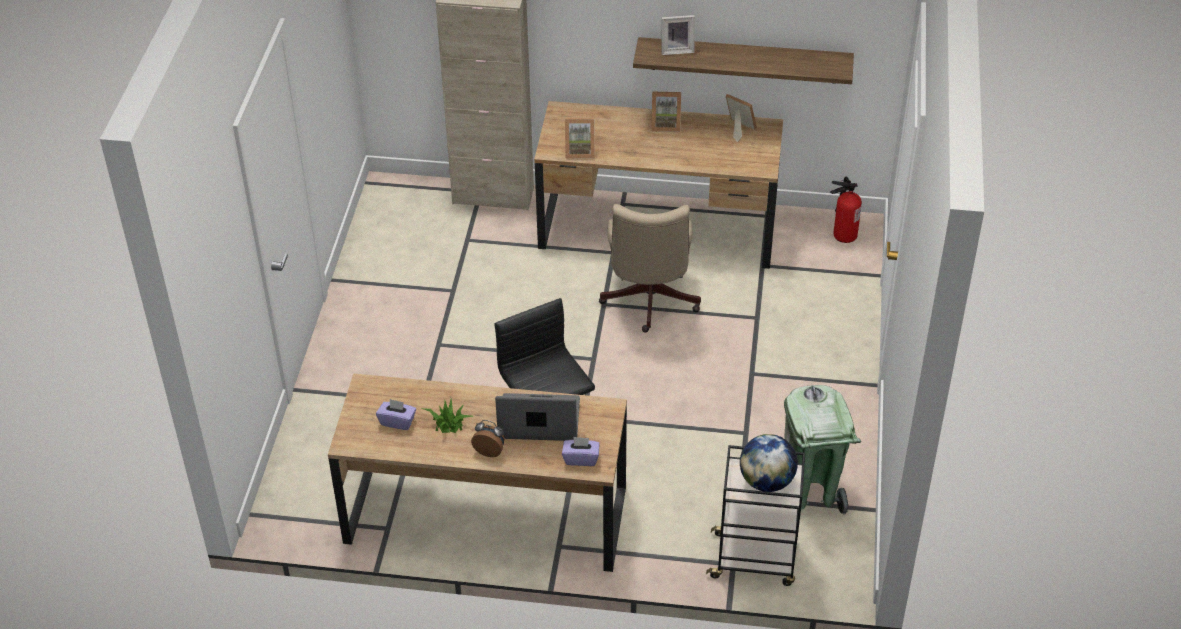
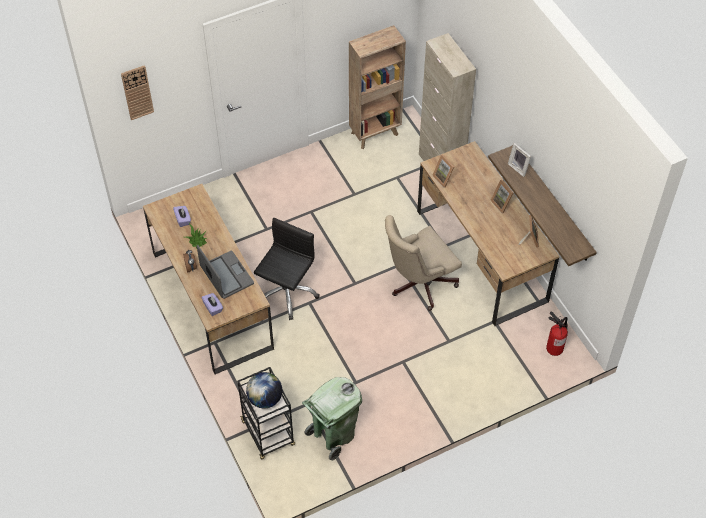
camera: 55 degrees right, 10 degrees up
(213, 292) = (137, 92): none -> wall clock
(377, 224) = (375, 133): none -> brown bookcase

